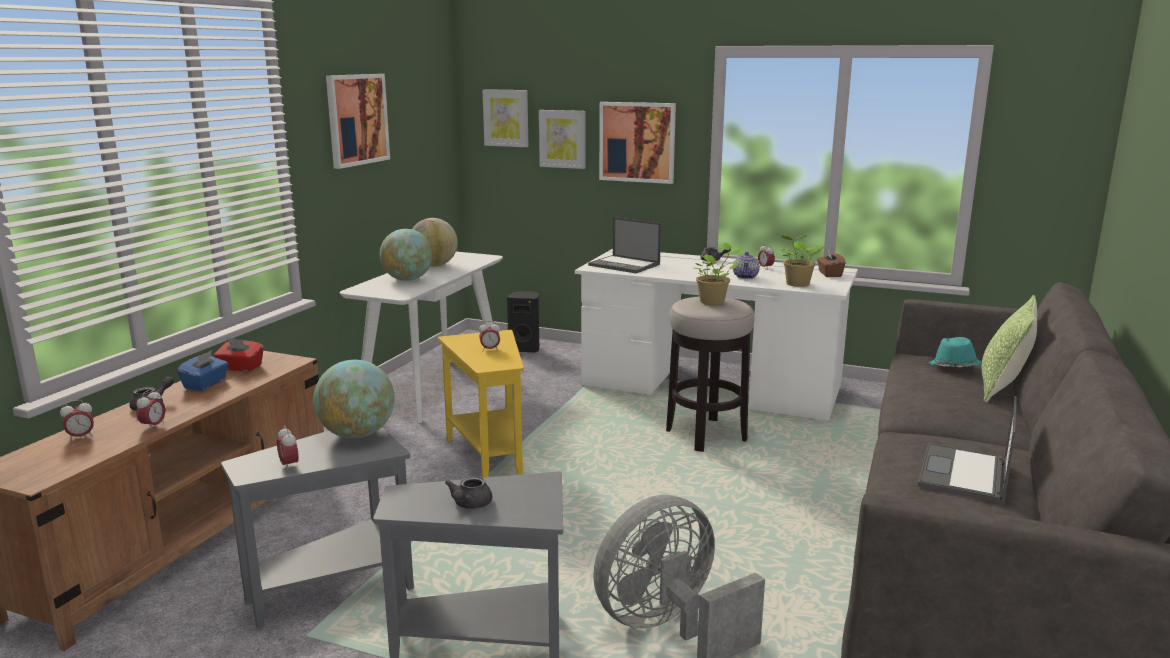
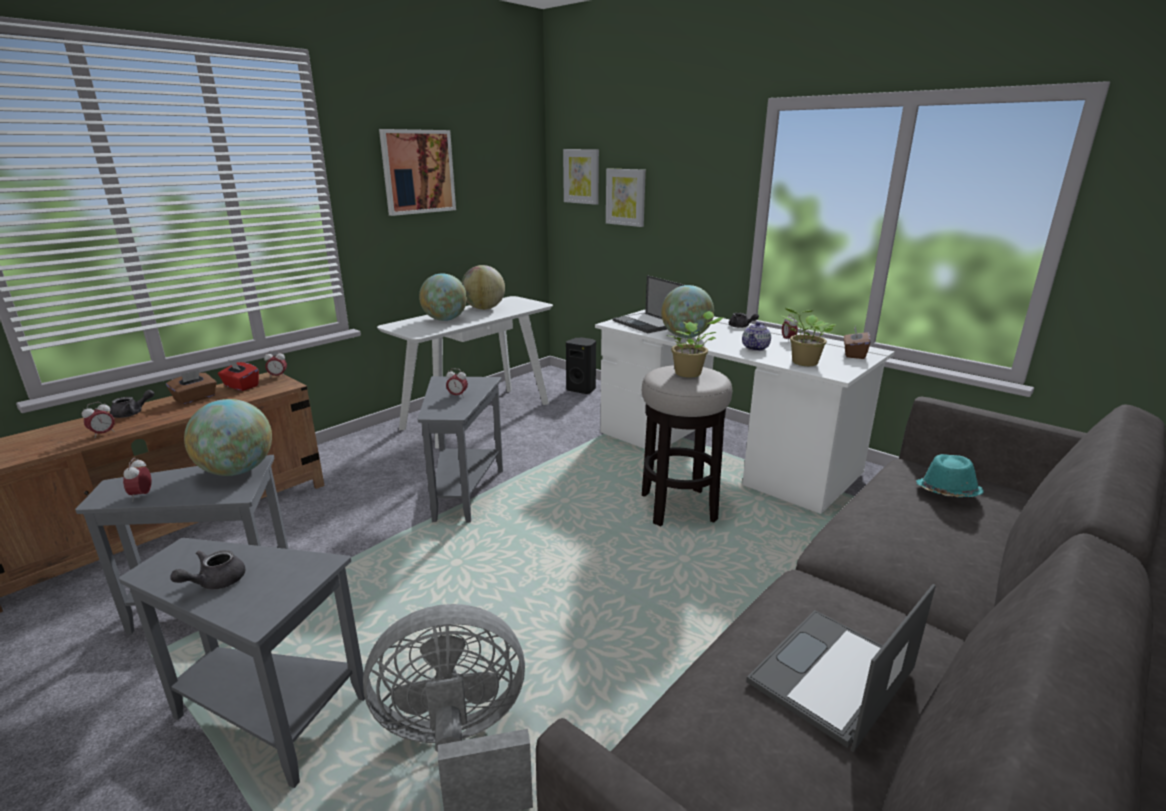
camera: 20 degrees right, 5 degrees up
(81, 437) = (44, 435): alarm clock -> alarm clock (278, 376)
(205, 384) = (195, 398): blue tissue box -> brown tissue box
(489, 455) = (464, 491): yellow side table -> grey side table
(637, 142) = (689, 201): picture -> none
(674, 273) = (685, 336): none -> globe
(1002, 388) = (995, 536): pillow -> none

